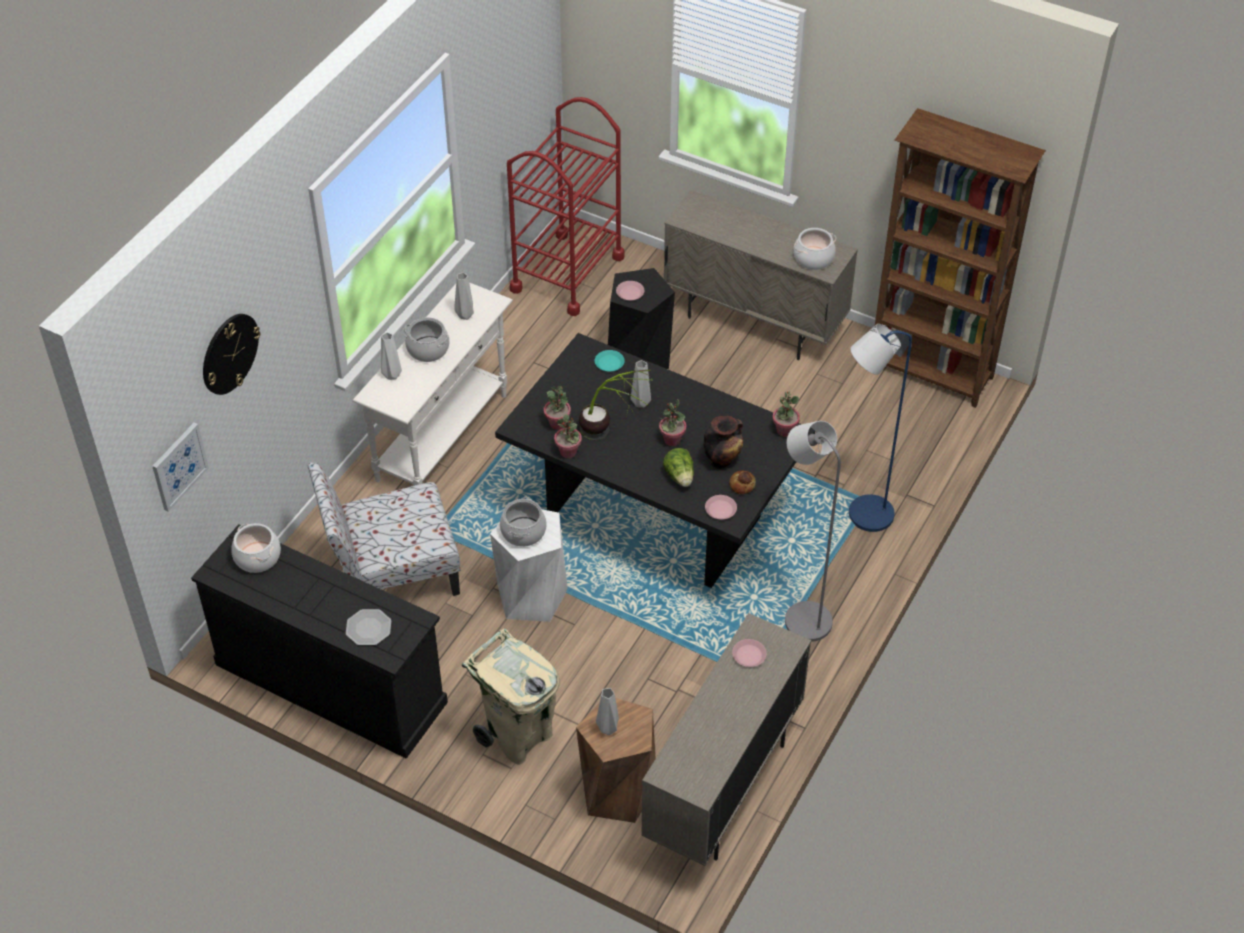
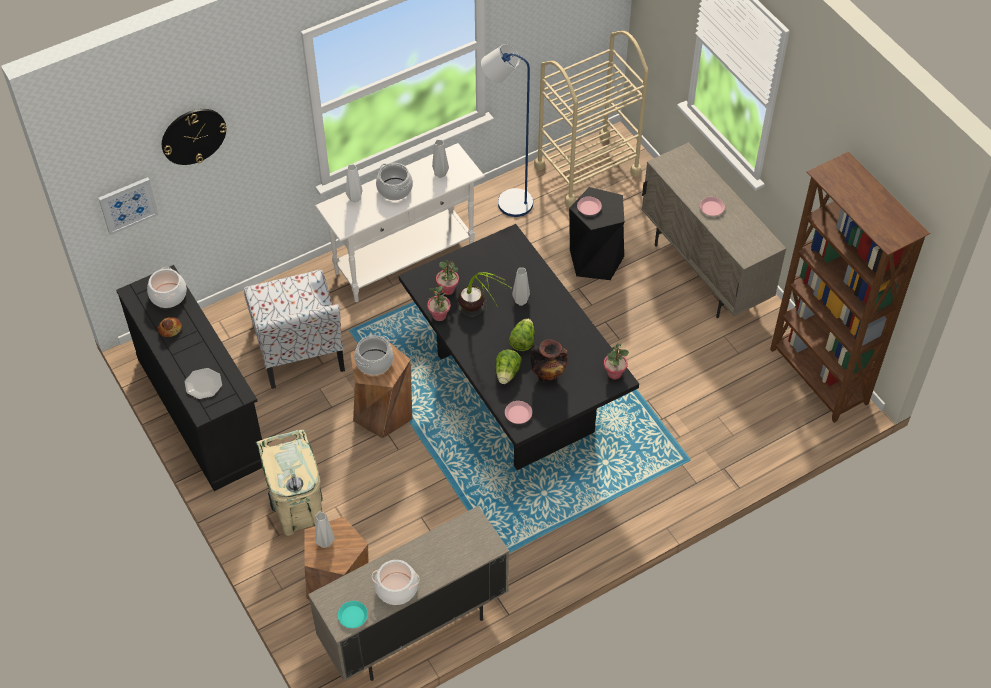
camera: 30 degrees right, 5 degrees up
(392, 573) = (299, 348): chair -> chair turned 120 degrees counterclockwise
(531, 596) = (383, 412): white stool -> brown stool
(567, 273) = (587, 169): red cart -> beige cart
(609, 363) = (520, 258): turquoise plate -> turquoise plate (352, 616)
(672, 440) = (522, 341): potted plant -> lettuce
(742, 485) = (549, 402): bread -> bread (170, 329)
(749, 655) = (453, 539): pink plate -> pink plate (711, 208)
(801, 616) = (569, 526): grey floor lamp -> none
(813, 258) = (744, 241): cooking pot -> cooking pot (397, 588)
(862, 516) = (675, 469): blue floor lamp -> blue floor lamp (508, 202)

